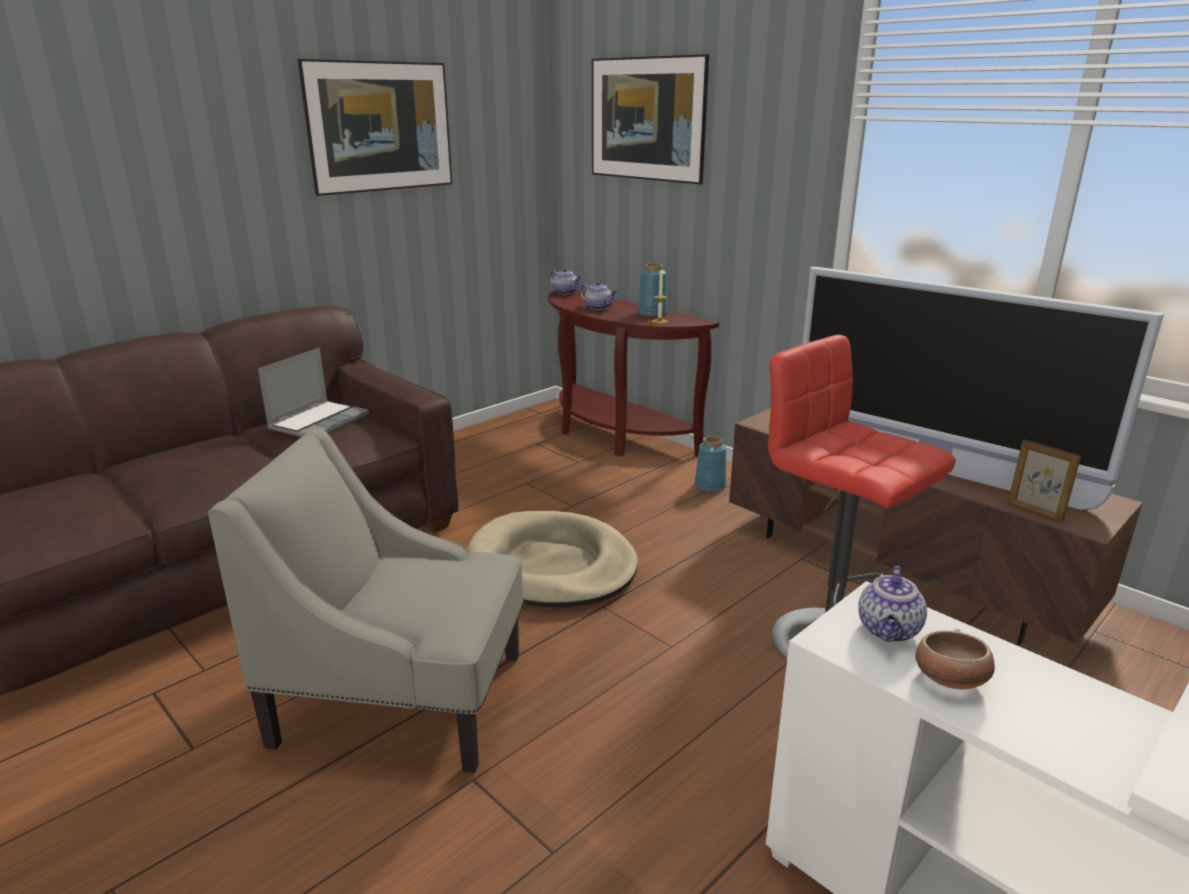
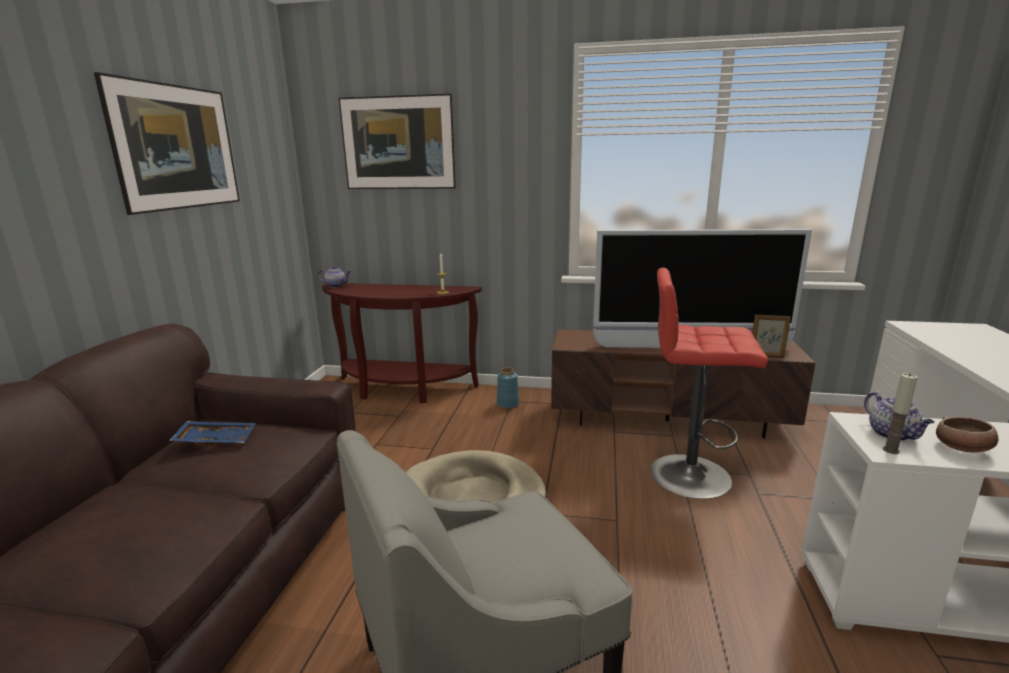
camera: 35 degrees left, 5 degrees down
(319, 421) = (216, 440): laptop -> blue tray
(599, 307) = (382, 291): teapot -> none
(652, 313) = (428, 288): blue vase -> none
(841, 641) = (891, 450): none -> candle

